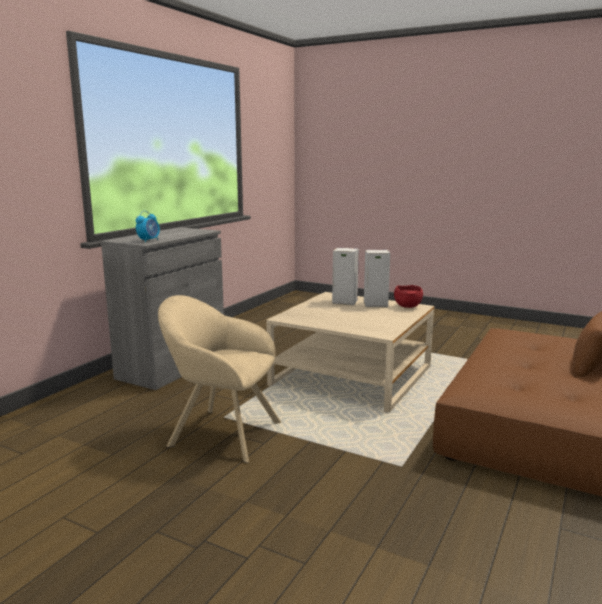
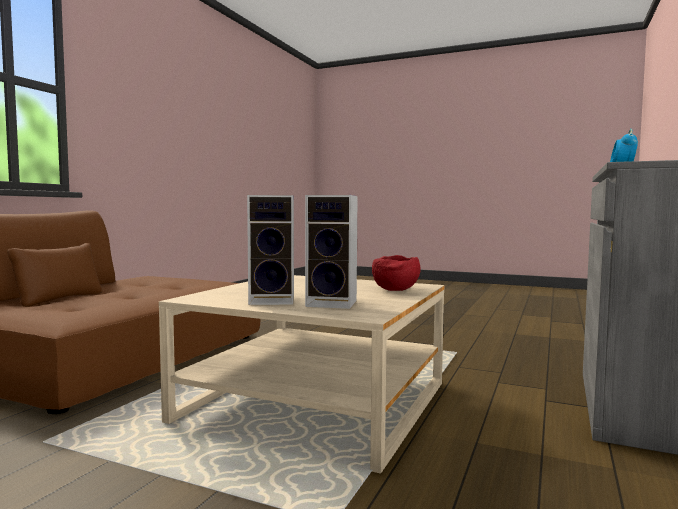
camera: 175 degrees right, 10 degrees down
(220, 433) = (446, 344): beige armchair -> none
(407, 306) = (214, 298): red bowl -> red bowl (395, 291)

